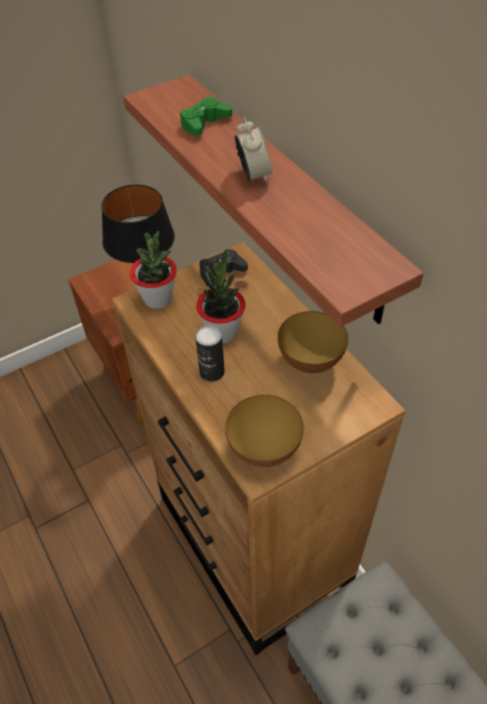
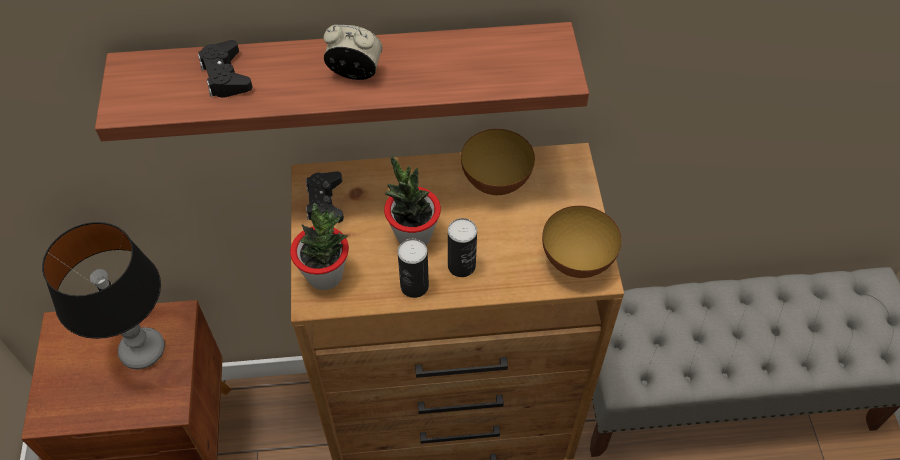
camera: 65 degrees left, 5 degrees up
(176, 351) = (414, 286): none -> can
(204, 123) = (225, 76): green game controller -> black game controller

